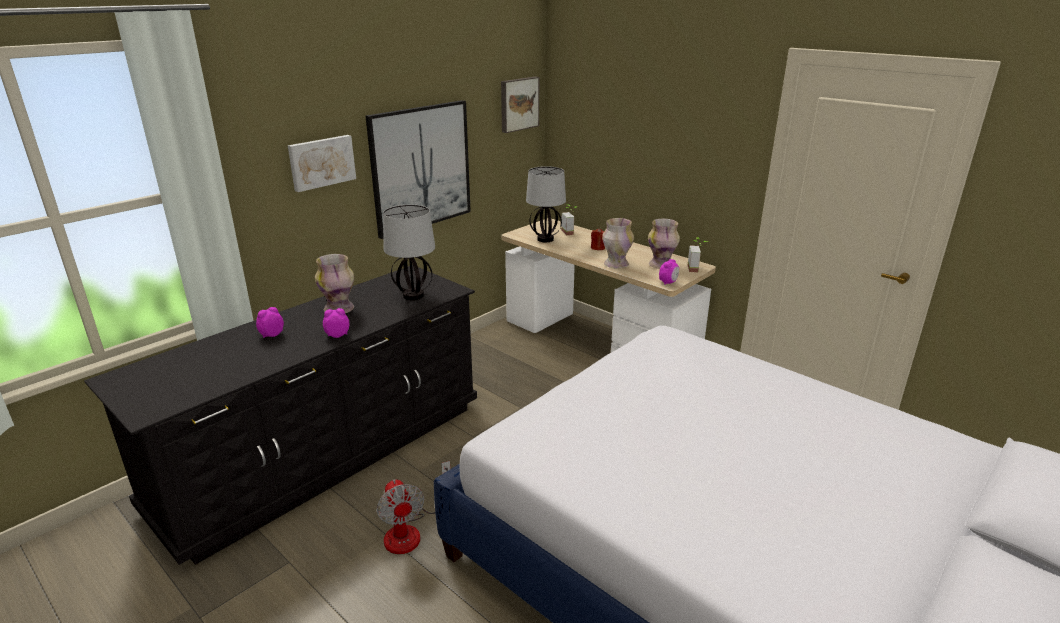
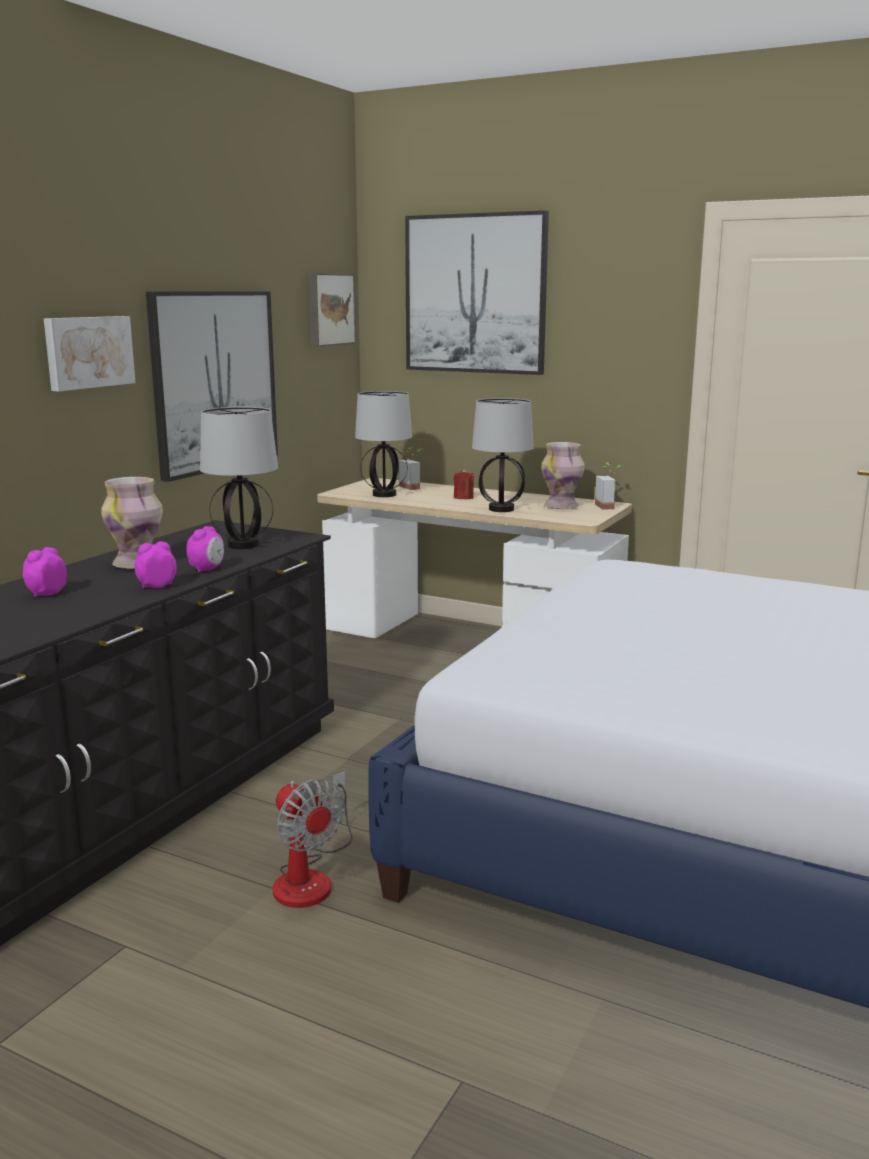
camera: 15 degrees left, 10 degrees down
(615, 264) = (500, 509): vase -> table lamp
(620, 99) = (475, 294): none -> picture
(668, 282) = (584, 519): alarm clock -> alarm clock (207, 569)

